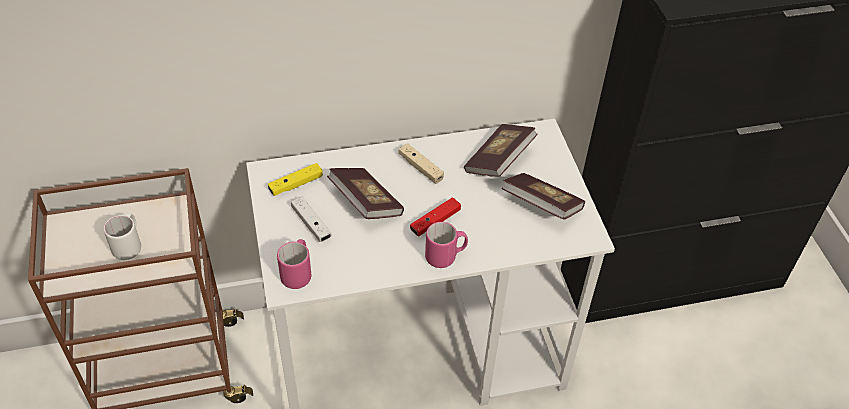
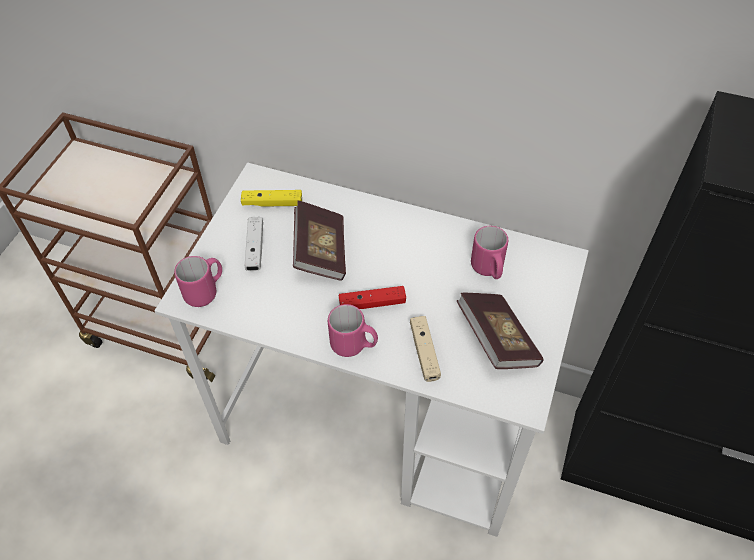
camera: 35 degrees right, 5 degrees up
(129, 245) = (111, 196): white mug -> none
(420, 168) = (402, 240): beige game controller -> beige game controller (424, 352)
(499, 161) = (489, 269): book -> pink mug

